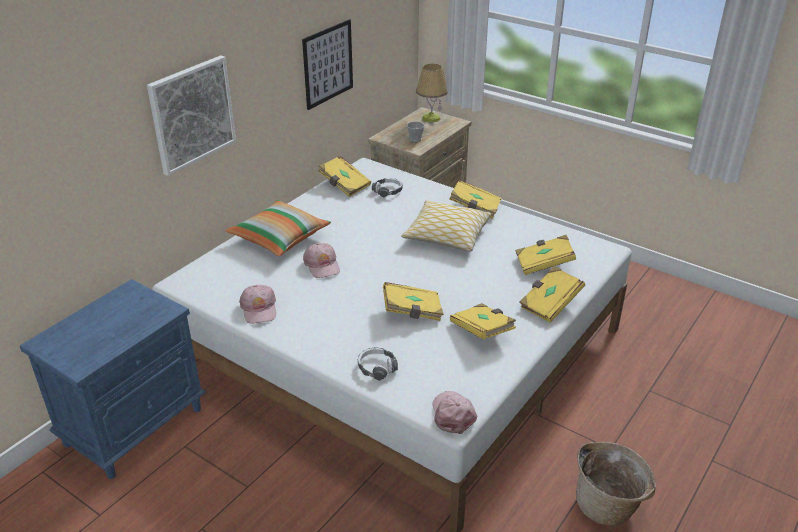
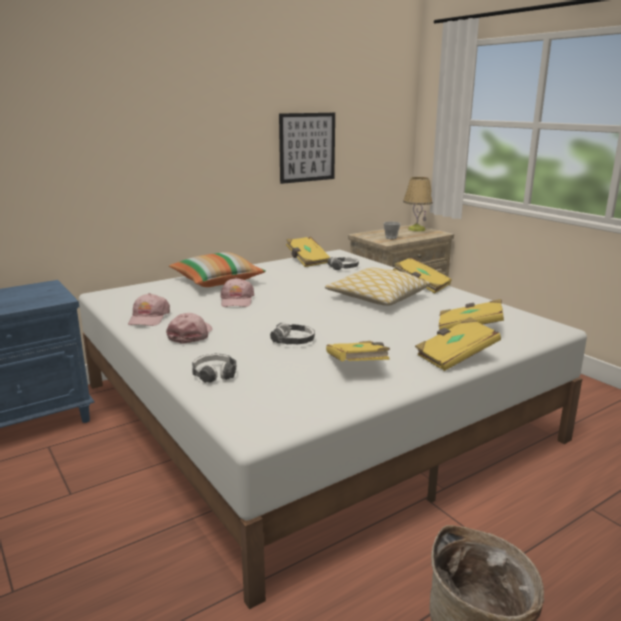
camera: 20 degrees right, 15 degrees down
(192, 114) = (147, 143): picture -> none
(412, 312) = (293, 340): yellow book -> headphones
(453, 414) = (260, 426): pink cap -> pink cap (191, 334)

